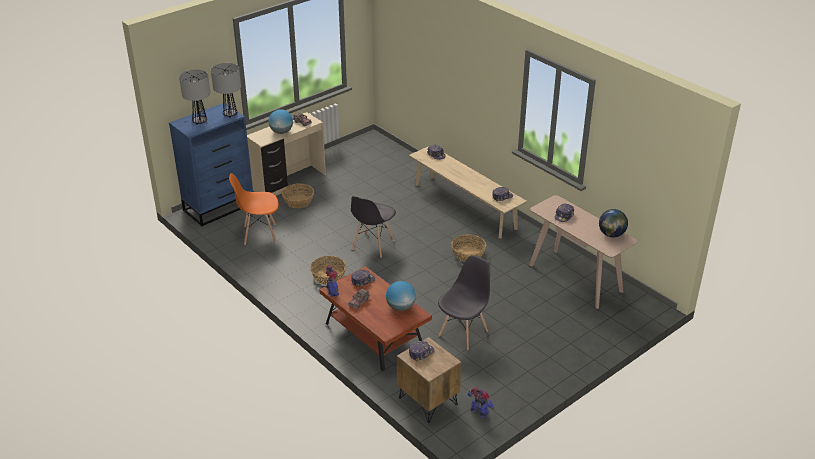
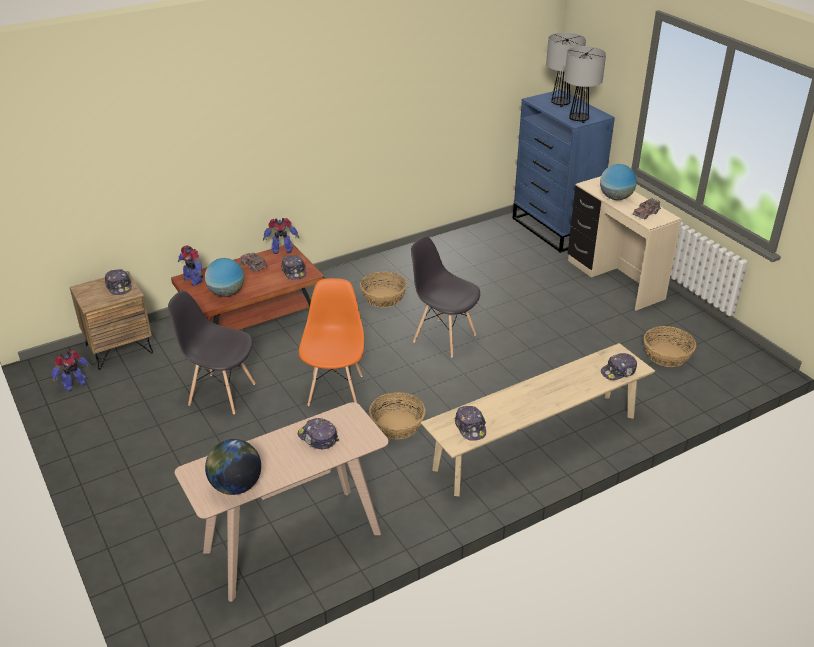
camera: 100 degrees right, 0 degrees up
(259, 234) = (488, 254): orange chair -> orange chair (335, 389)
(298, 201) = (563, 284): basket -> basket (667, 355)
(386, 328) = (193, 280): none -> toy robot
(463, 333) = (221, 393): grey chair -> grey chair turned 150 degrees clockwise

